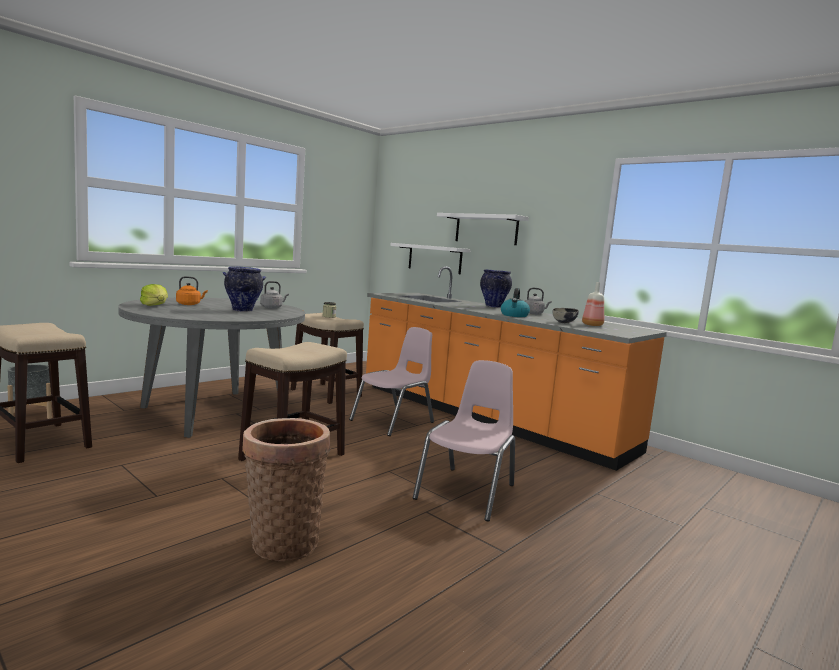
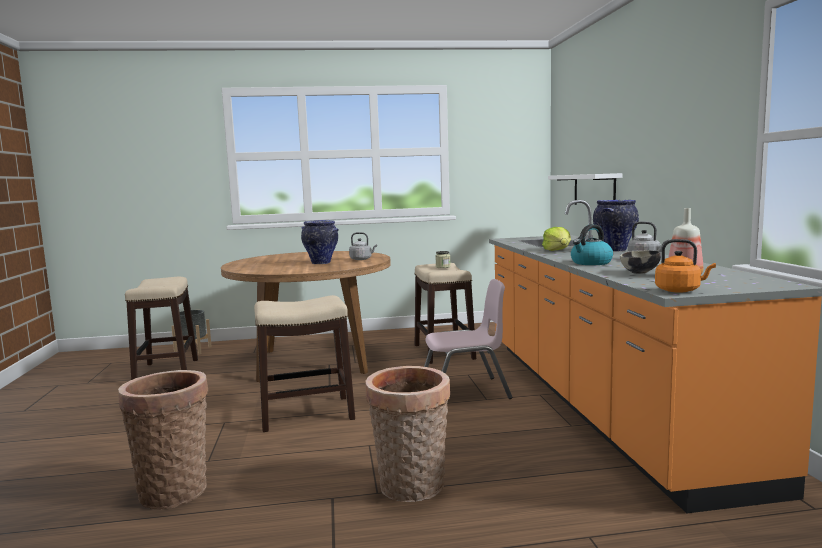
camera: 40 degrees right, 0 degrees up
(155, 305) = (260, 260): lettuce -> lettuce (557, 250)
(189, 304) = (293, 258): orange kettle -> orange kettle (680, 290)
(214, 412) = (313, 361): grey dining table -> brown dining table
(467, 492) = (411, 488): pink chair -> basket
(486, 229) = (635, 144): white shelf -> none

